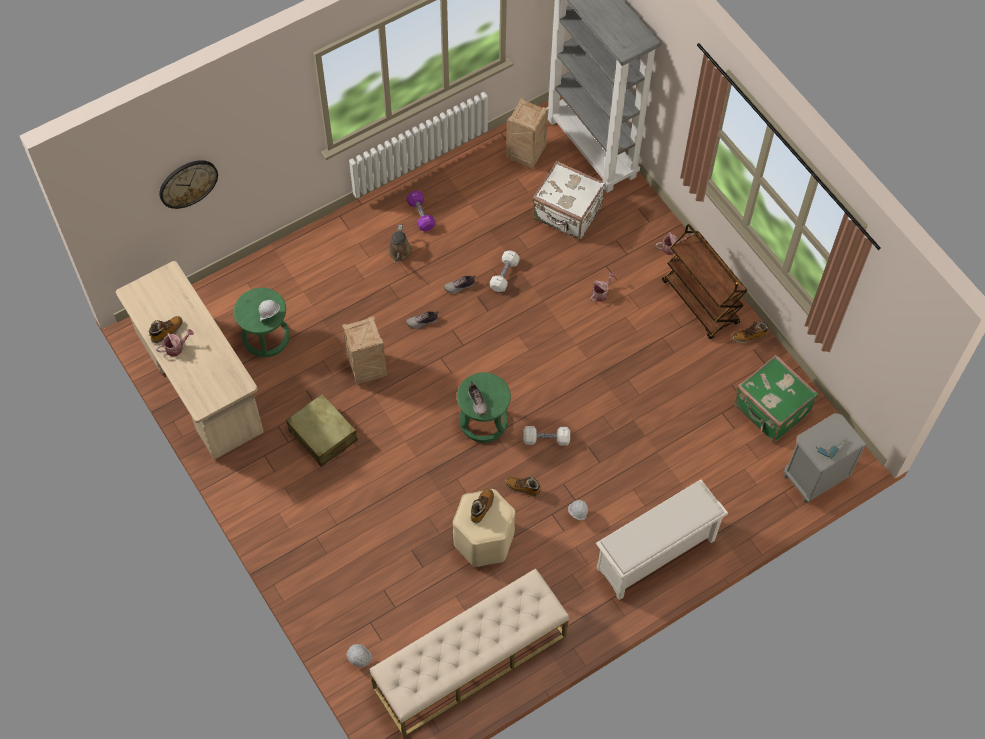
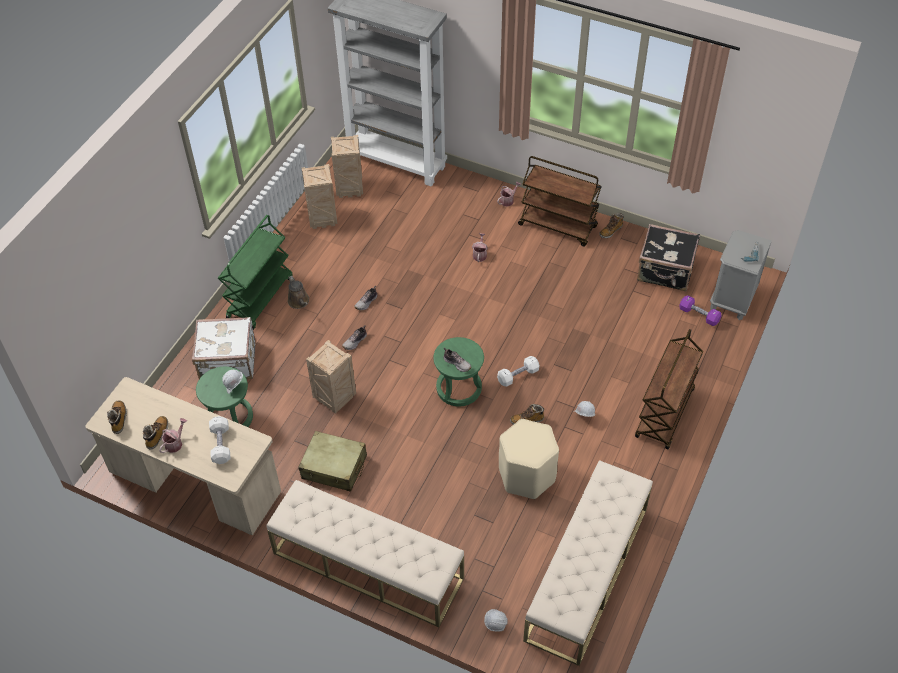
camera: 30 degrees left, 10 degrees down
(188, 183) = (111, 292): wall clock -> none
(290, 542) = (367, 565): none -> beige bench
(367, 229) = (260, 297): none -> green cart
(421, 215) = (297, 267): purple dumbbell -> purple dumbbell (699, 315)
(479, 175) = (323, 218): none -> crate
(482, 508) = (523, 437): boot -> boot (119, 419)
(504, 275) = (396, 277): white dumbbell -> white dumbbell (221, 445)
(567, 213) = (412, 213): white suitcase -> white suitcase (228, 363)
(655, 555) = (665, 414): white shoe rack -> brown cart
(770, 410) = (665, 271): green suitcase -> black suitcase

